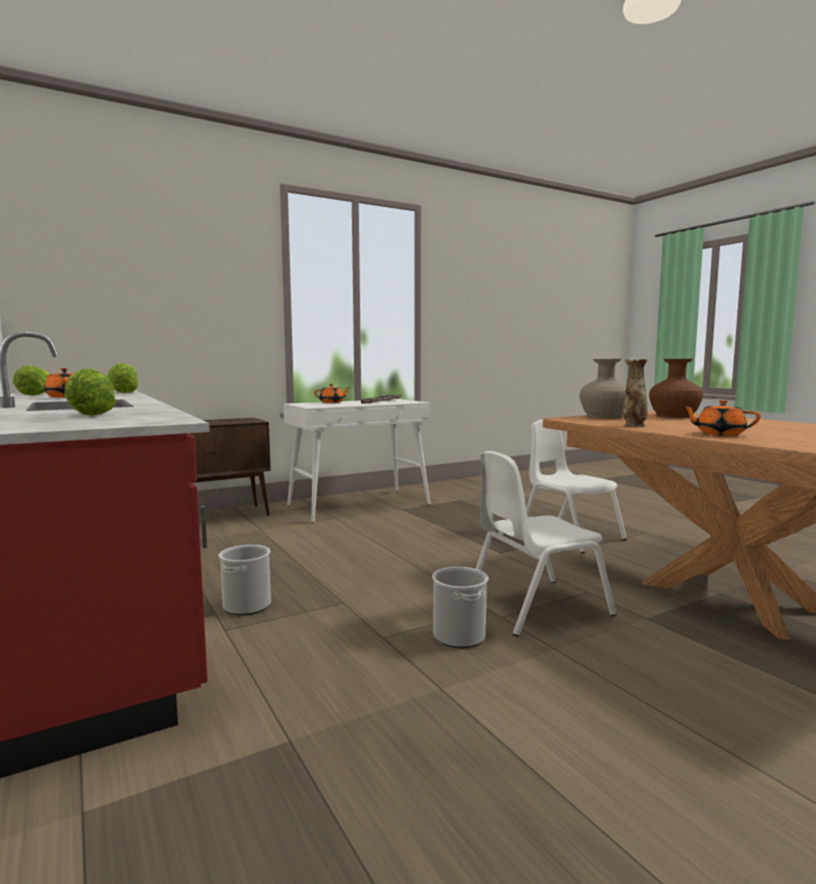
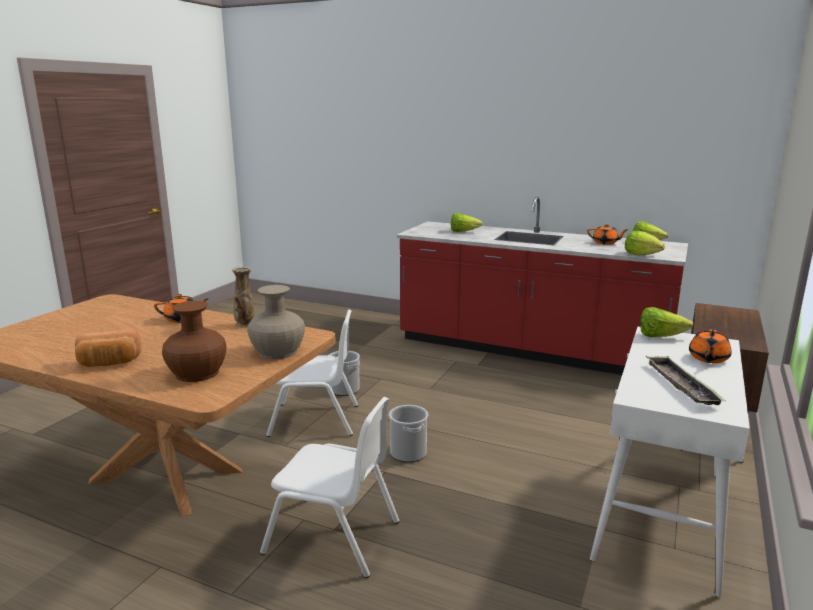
camera: 145 degrees right, 10 degrees up
(247, 606) = (473, 372): bucket -> bucket (408, 453)
(316, 406) = (660, 336): none -> lettuce
(536, 607) = (315, 420): white chair -> white chair turned 60 degrees clockwise
(766, 423) = (109, 363): none -> bread

